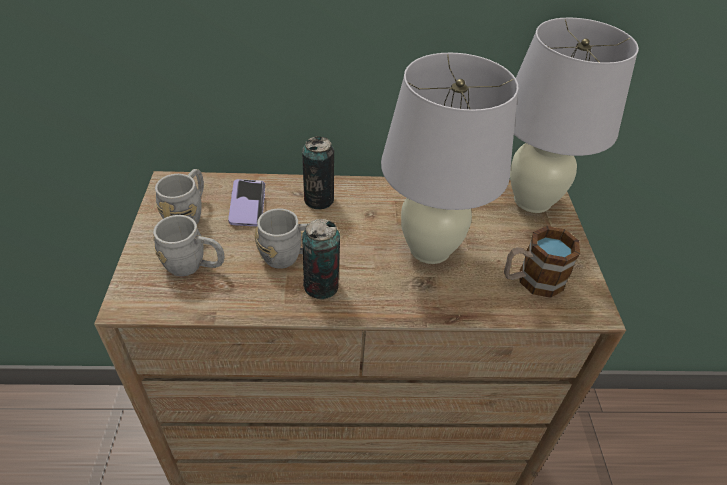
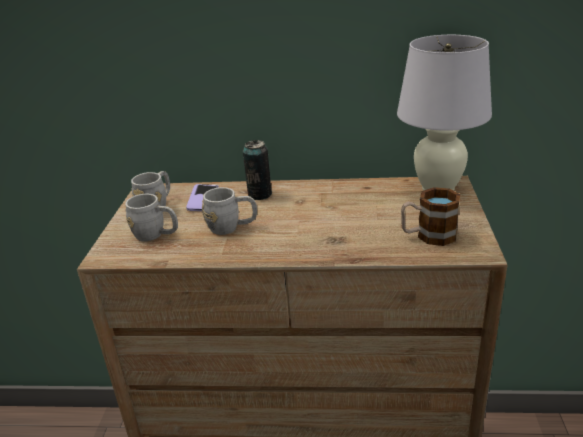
camera: 10 degrees right, 15 degrees down
(321, 286) = (252, 244): can -> none
(429, 249) = (344, 220): white table lamp -> none

